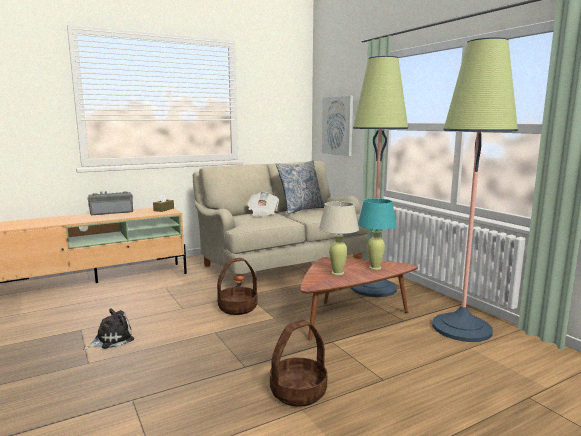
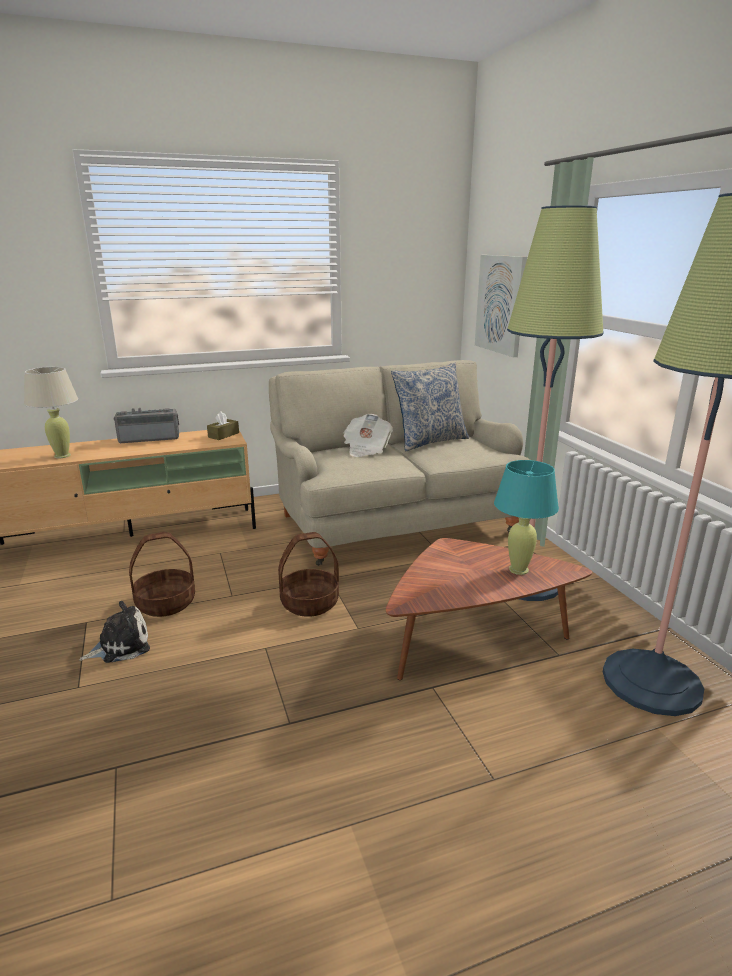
camera: 10 degrees right, 10 degrees up
(298, 391) = (354, 786): basket -> basket (166, 603)
(338, 273) = (455, 577): beige table lamp -> beige table lamp (62, 455)

